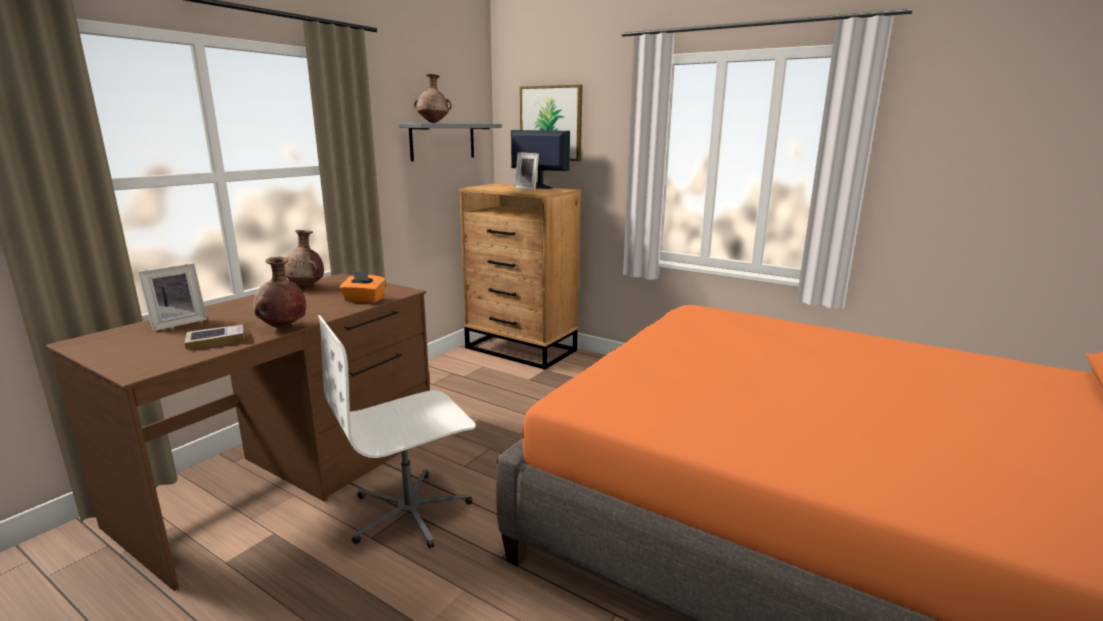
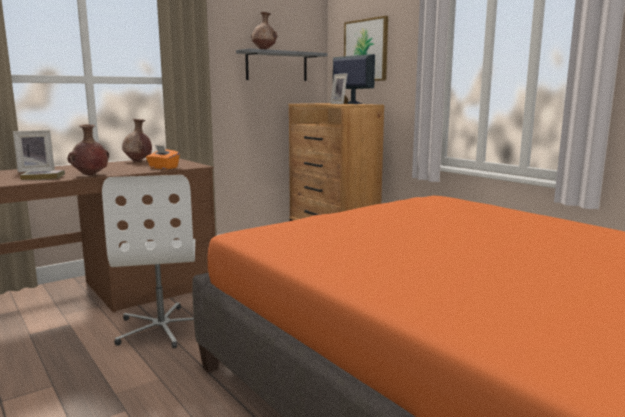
camera: 20 degrees right, 5 degrees down
(410, 512) = (162, 328): white office chair -> white office chair turned 90 degrees counterclockwise

